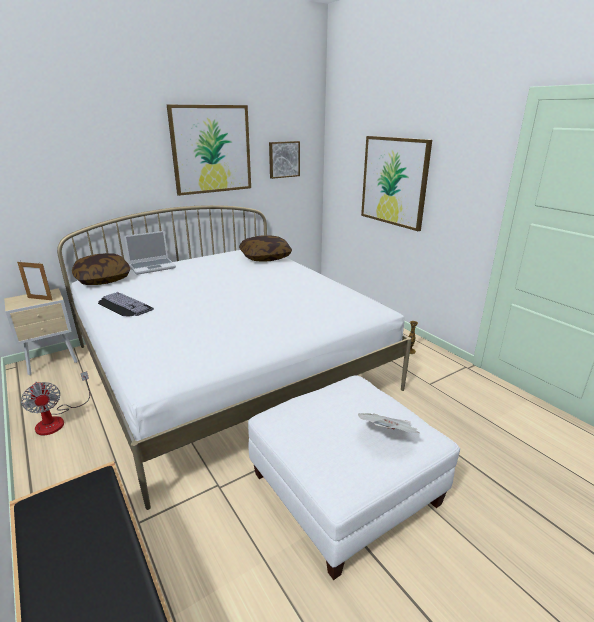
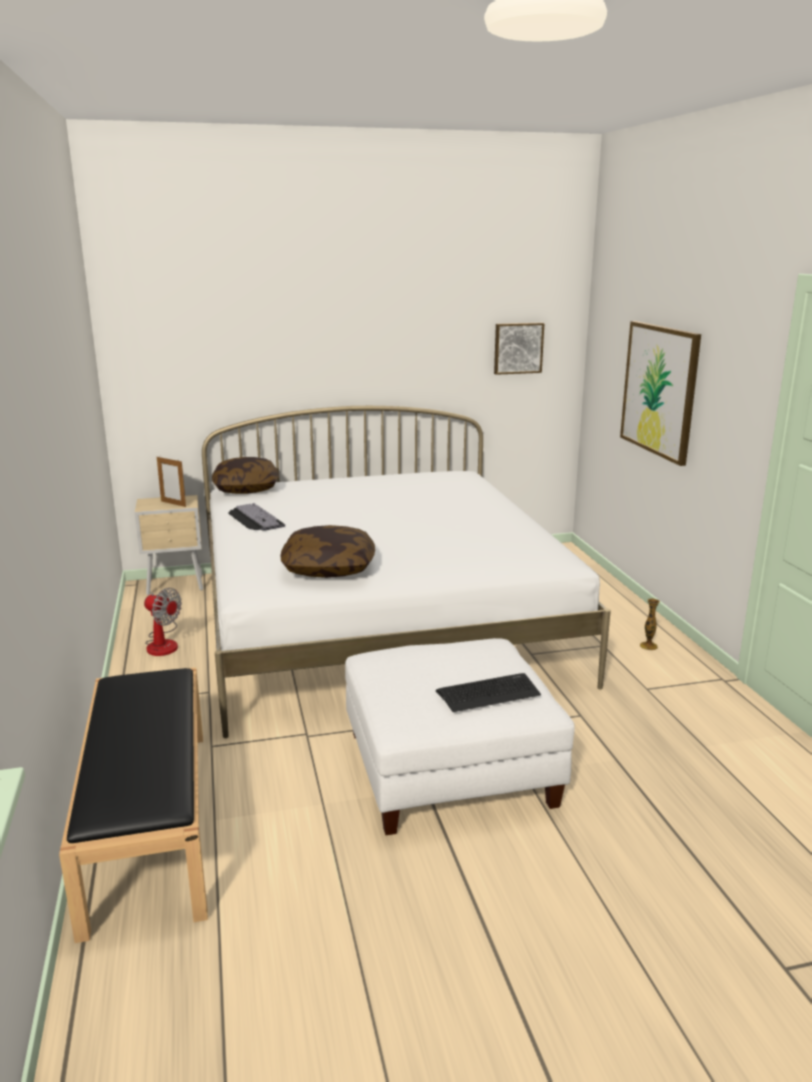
camera: 20 degrees right, 5 degrees down
(57, 420) = (163, 643): fan -> fan turned 45 degrees counterclockwise
(153, 267) = (310, 480): laptop -> none
(211, 149) = (410, 332): picture -> none
(265, 257) = (461, 484): pillow -> pillow (329, 568)
(388, 435) = (488, 693): newspaper -> keyboard

